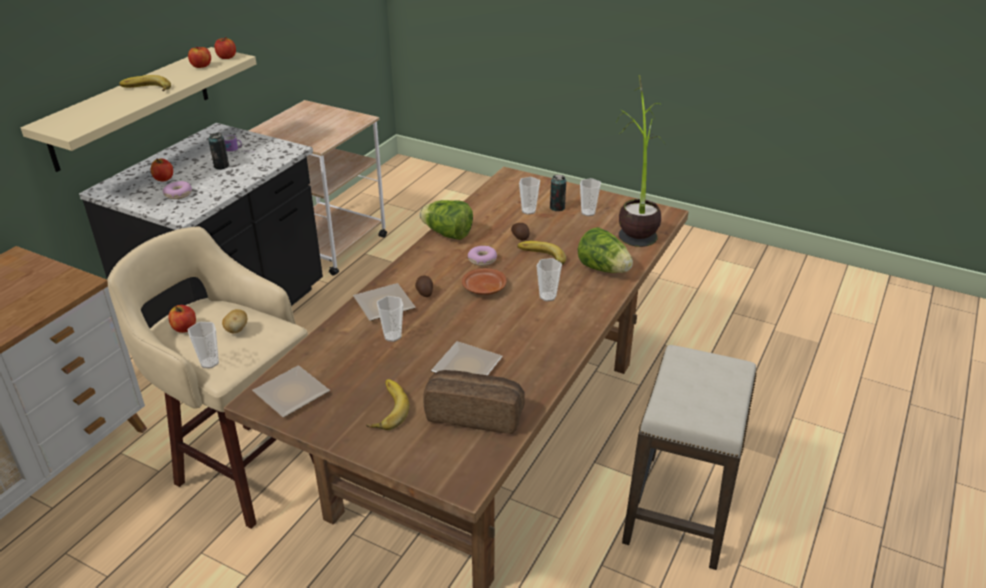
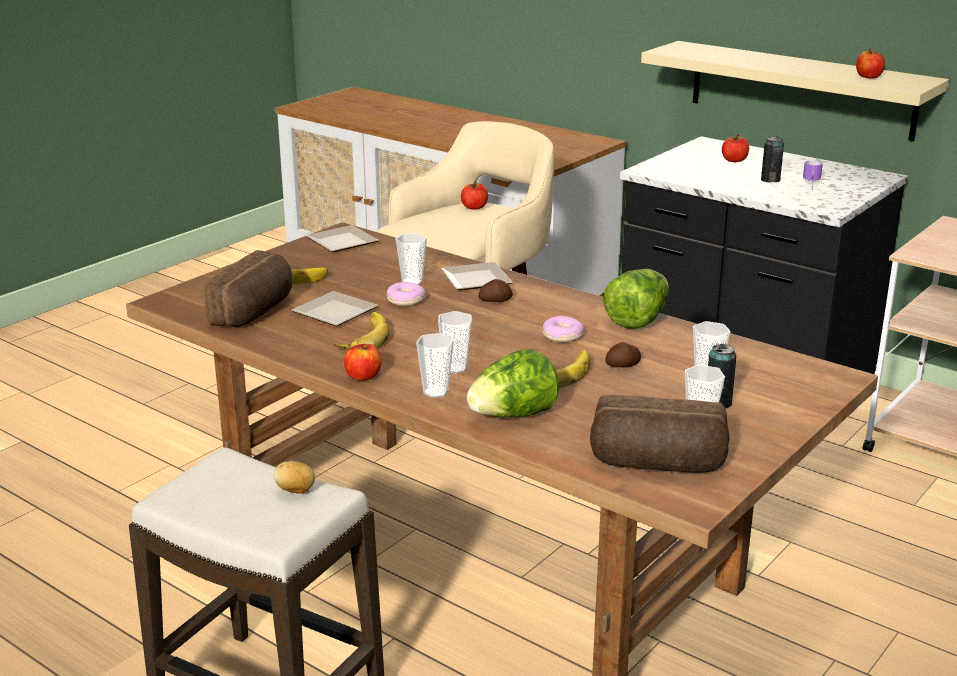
camera: 100 degrees right, 10 degrees down
(146, 89) = (783, 64): banana -> banana (362, 338)
(178, 194) = (694, 167): donut -> donut (405, 301)
(209, 363) = (414, 218): cup -> cup (435, 392)
(226, 57) = (907, 84): apple -> apple (363, 376)
(237, 330) = (462, 225): potato -> potato (295, 491)
(483, 288) = (491, 332): brown plate -> none
(635, 223) = (657, 465): potted plant -> bread

